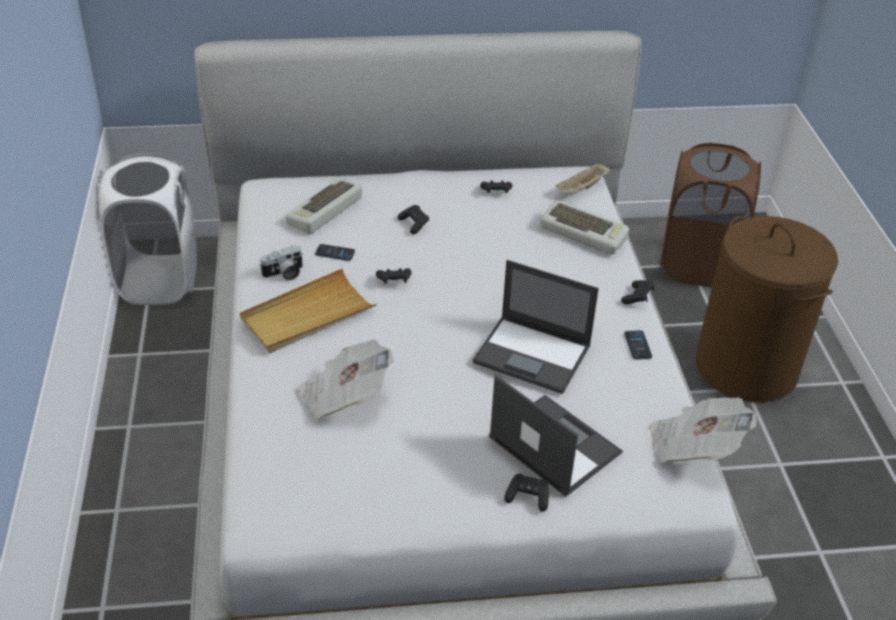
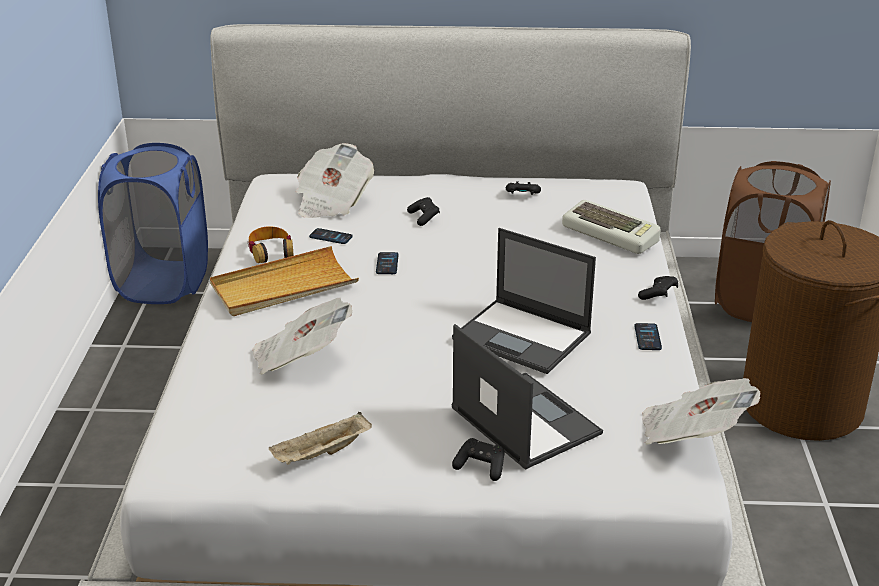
camera: 10 degrees right, 10 degrees down
(159, 280) = (163, 283): white laundry basket -> blue laundry basket
(284, 274) = (271, 251): camera -> headphones
(326, 212) = (332, 202): keyboard -> newspaper
(394, 281) = (387, 264): black game controller -> phone
(582, 188) = (620, 196): beige tray -> beige tray (322, 454)

